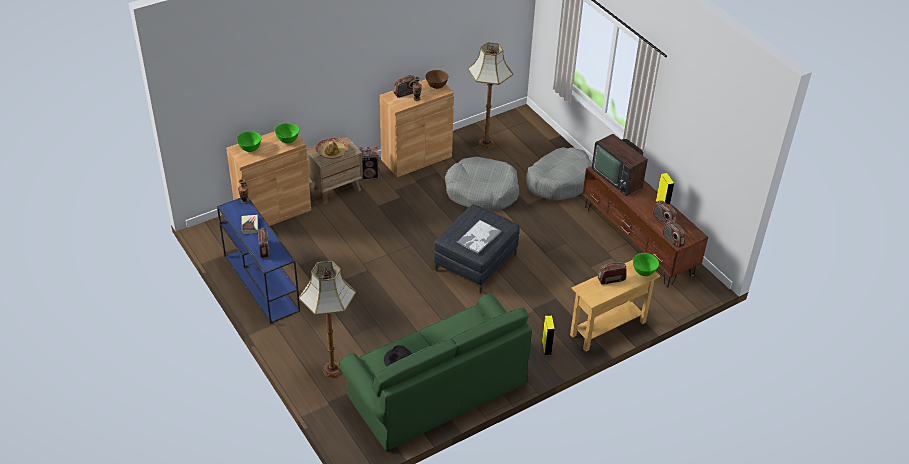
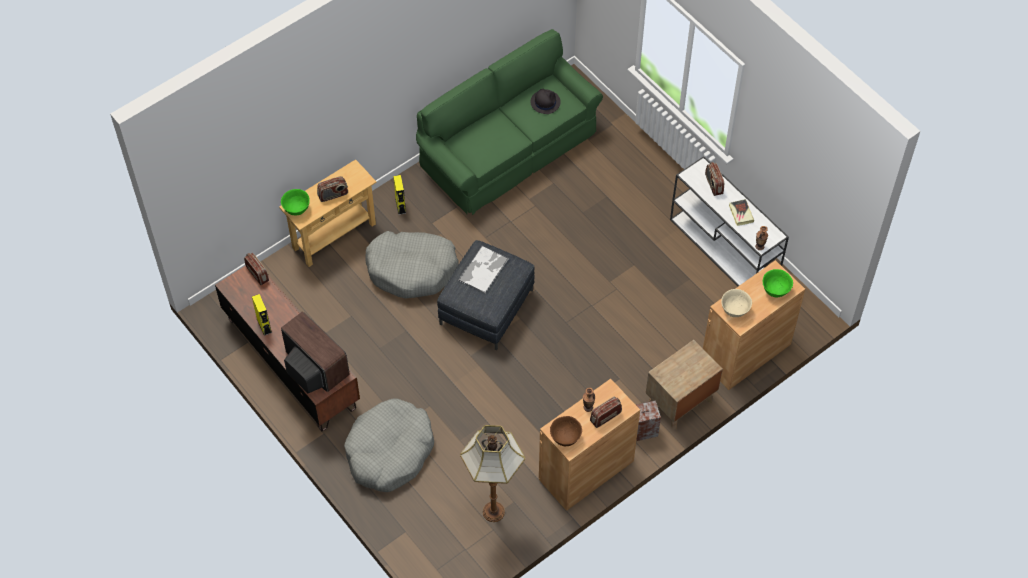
camera: 175 degrees right, 15 degrees up
(260, 282) = (724, 250): blue console table -> white console table
(287, 140) = (735, 310): green bowl -> beige bowl
(332, 152) = (686, 367): hat -> none
(333, 370) = (616, 157): floor lamp -> none
(481, 191) = (491, 419): grey dog bed -> grey dog bed (412, 269)
(663, 220) = (265, 302): radio -> none

